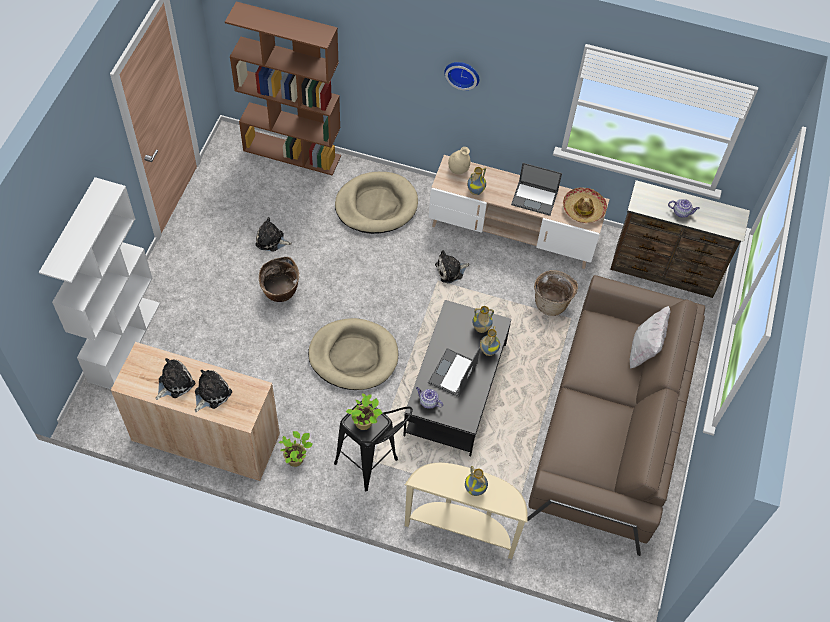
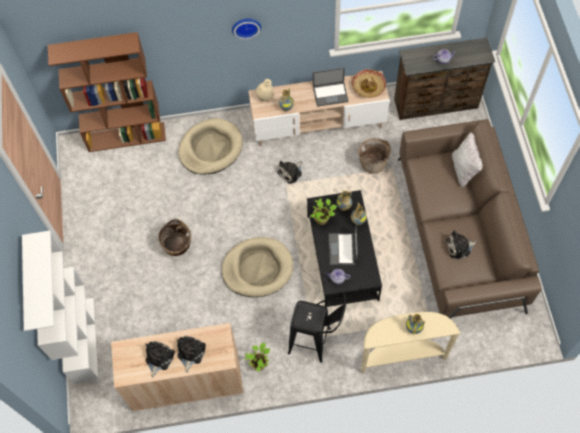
camera: 20 degrees left, 5 degrees up
(271, 240) = (149, 211): plush toy -> plush toy (459, 247)
(364, 423) = (308, 318): potted plant -> potted plant (322, 219)

